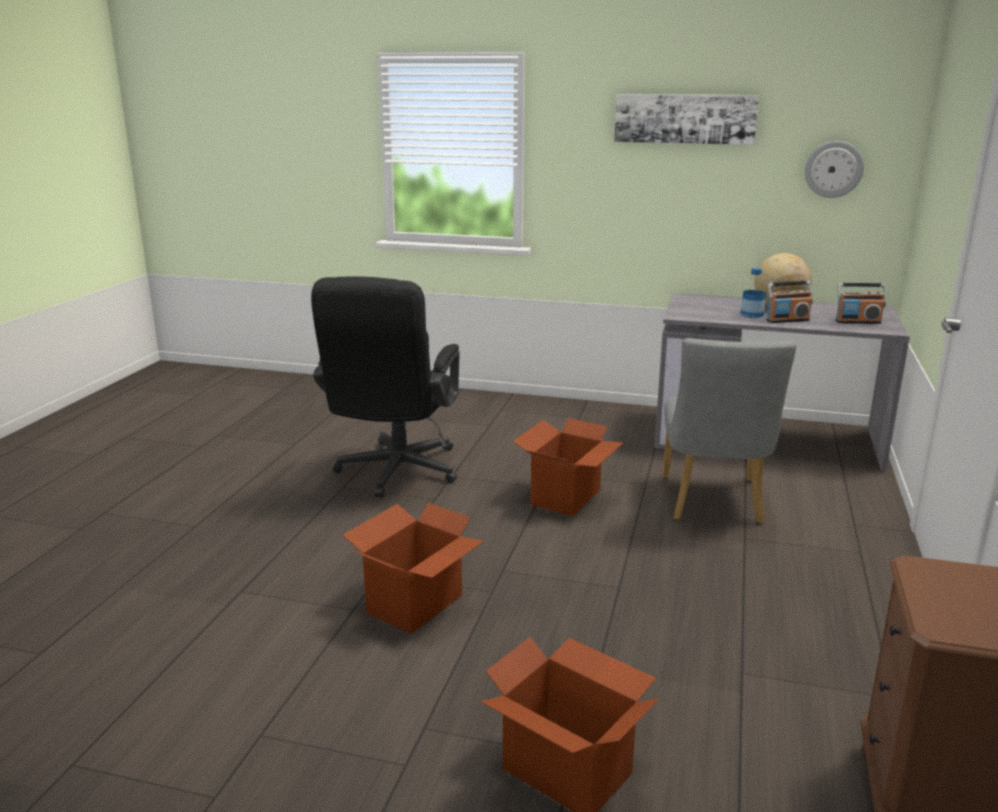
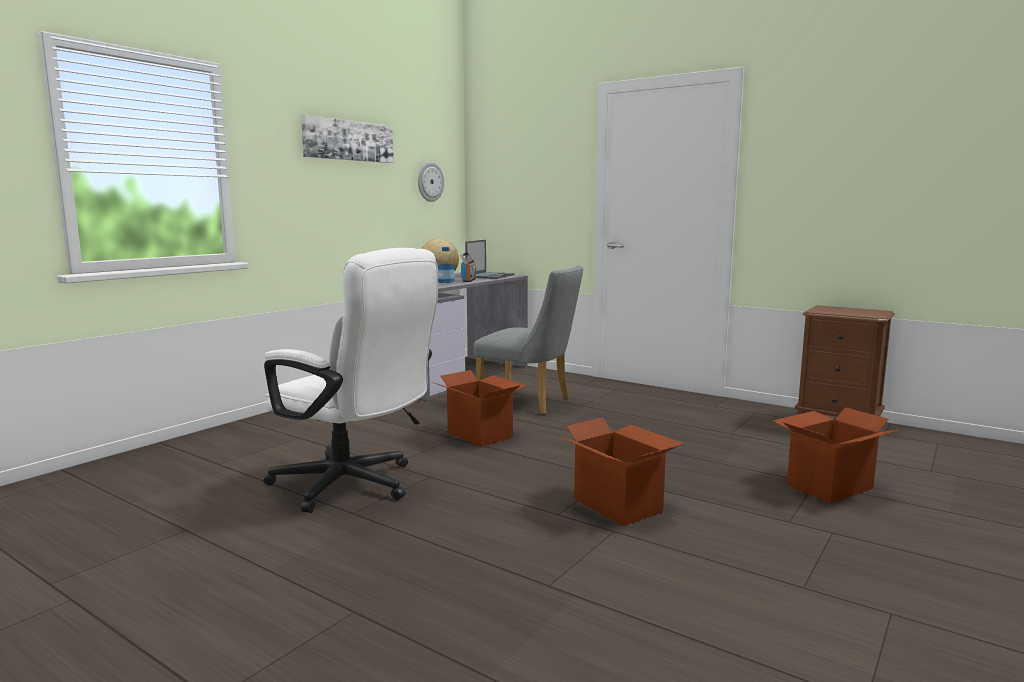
camera: 70 degrees left, 10 degrees down
(395, 474) = (354, 486): black office chair -> white office chair
(857, 322) = (490, 276): radio -> laptop

